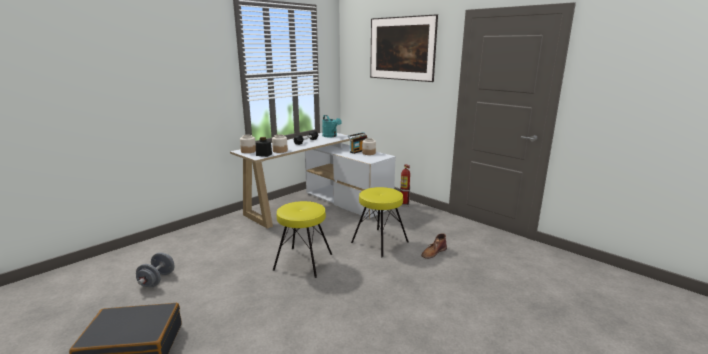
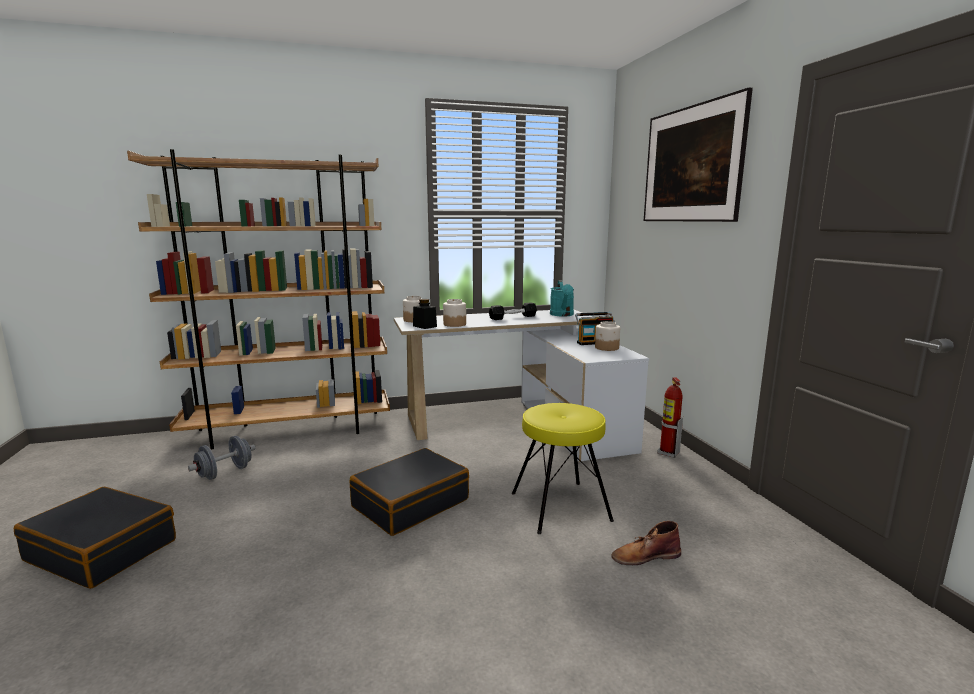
camera: 30 degrees right, 5 degrees down
(169, 243) = (290, 430): none -> brown bookcase
(303, 262) = (410, 503): yellow stool -> black suitcase

